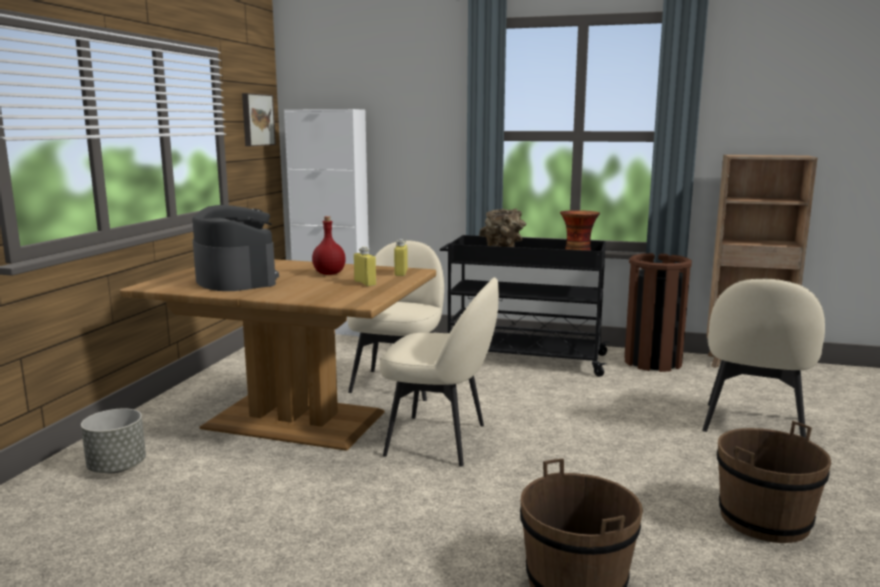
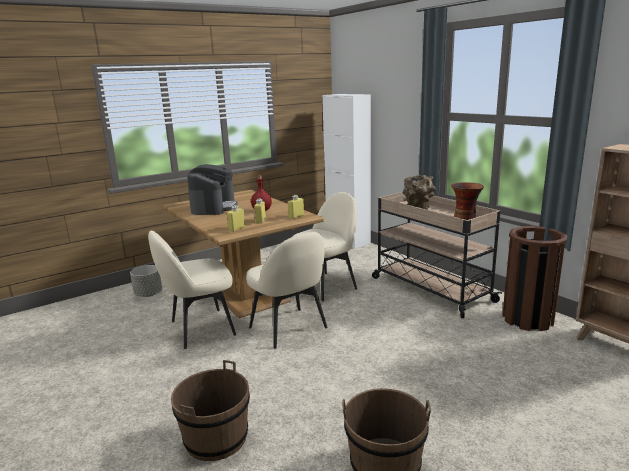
camera: 40 degrees right, 5 degrees up
(256, 120) = (307, 102): picture -> none
(357, 295) = (236, 229): none -> yellow bottle
(522, 358) = (430, 289): black cart -> beige cart
(753, 426) = (515, 398): beige chair -> beige chair (200, 328)

